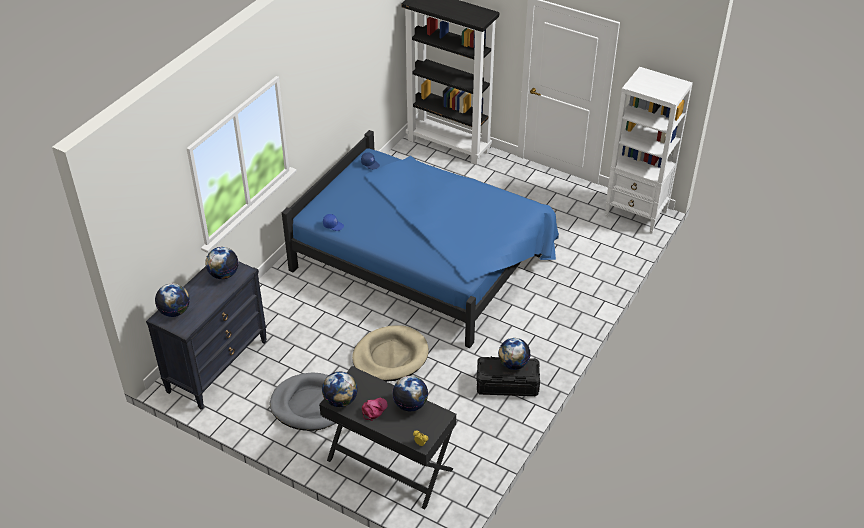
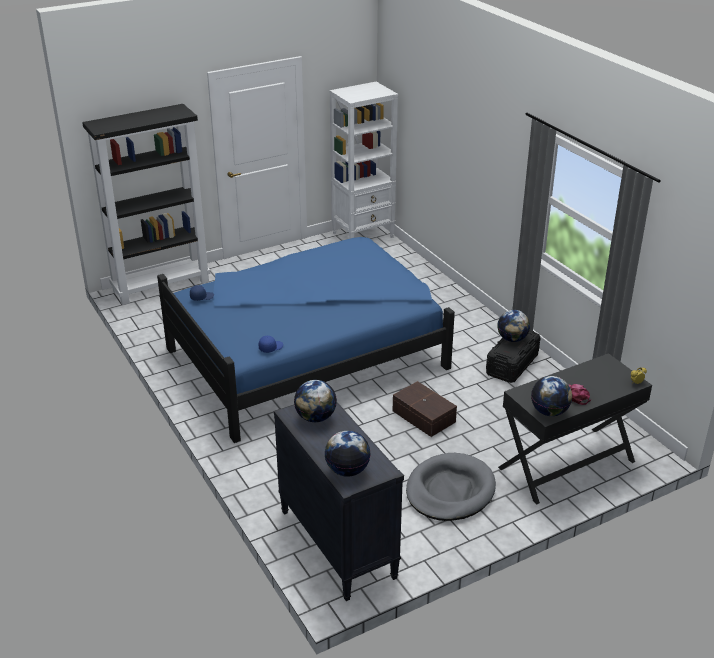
camera: 60 degrees left, 10 degrees down
(390, 356) = (423, 417): beige dog bed -> brown storage box
(410, 404) = (581, 373): globe -> none

